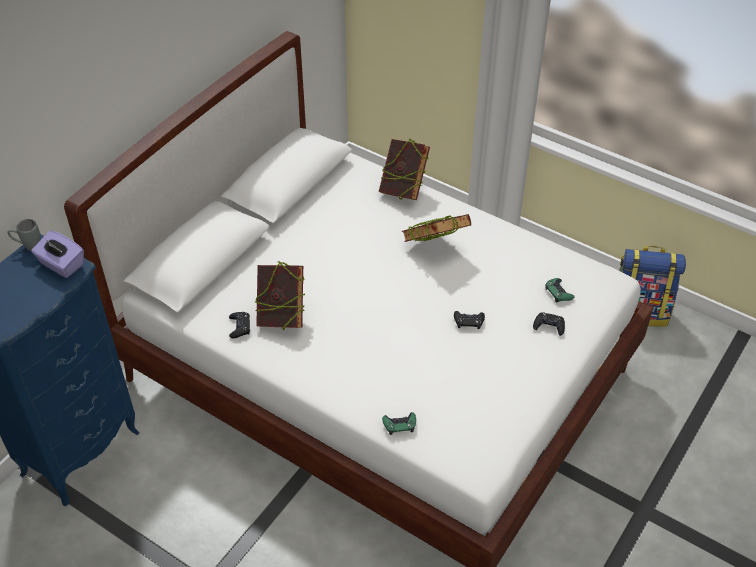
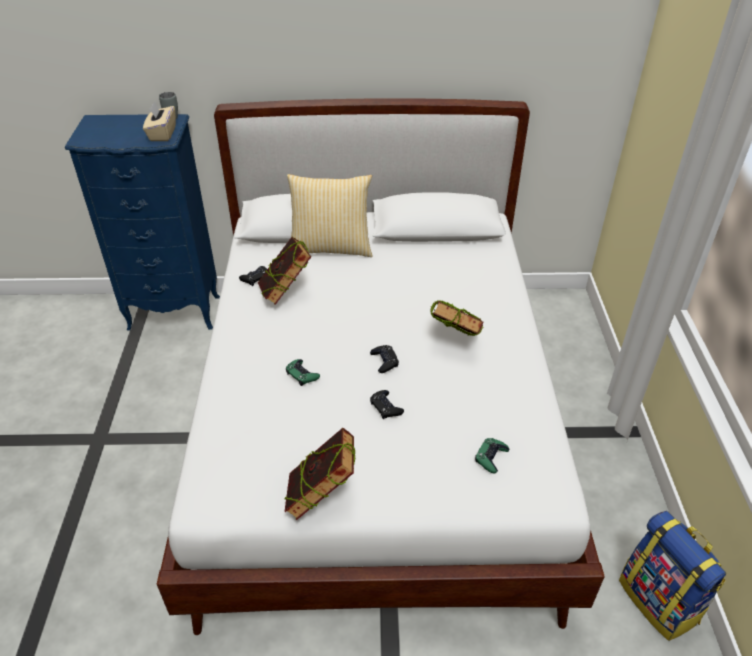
camera: 55 degrees right, 5 degrees down
(61, 265) = (162, 134): purple tissue box -> beige tissue box
(247, 258) = (331, 247): none -> pillow
(399, 425) = (219, 418): green game controller -> green game controller (302, 375)
(403, 189) = (504, 289): book -> book (322, 496)
(549, 326) = (436, 471): black game controller -> black game controller (384, 361)

